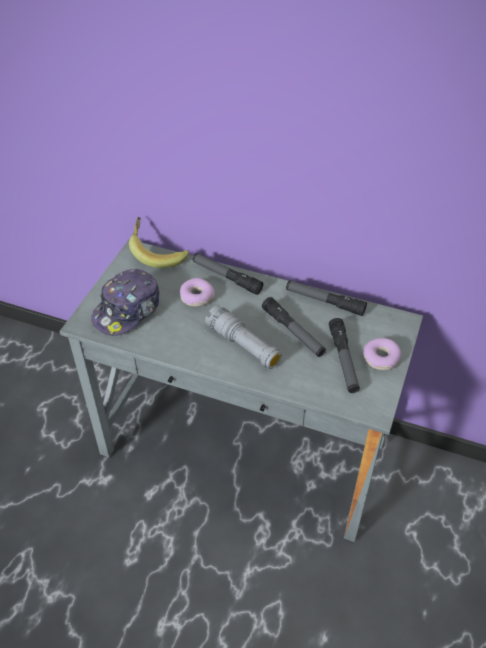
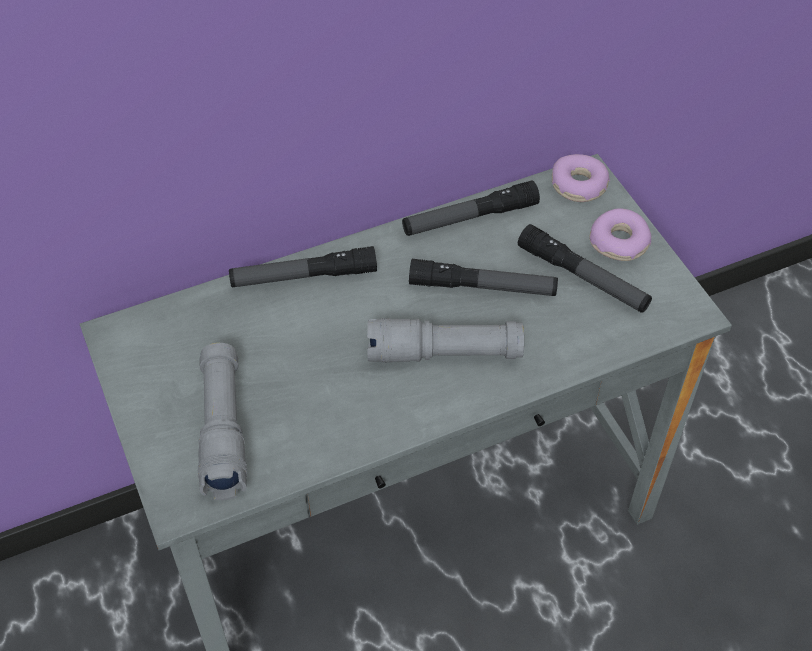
camera: 45 degrees left, 5 degrees up
(128, 310) = (223, 430): cap -> grey flashlight
(158, 253) = (157, 312): banana -> none
(196, 297) = (298, 335): donut -> donut (579, 186)

